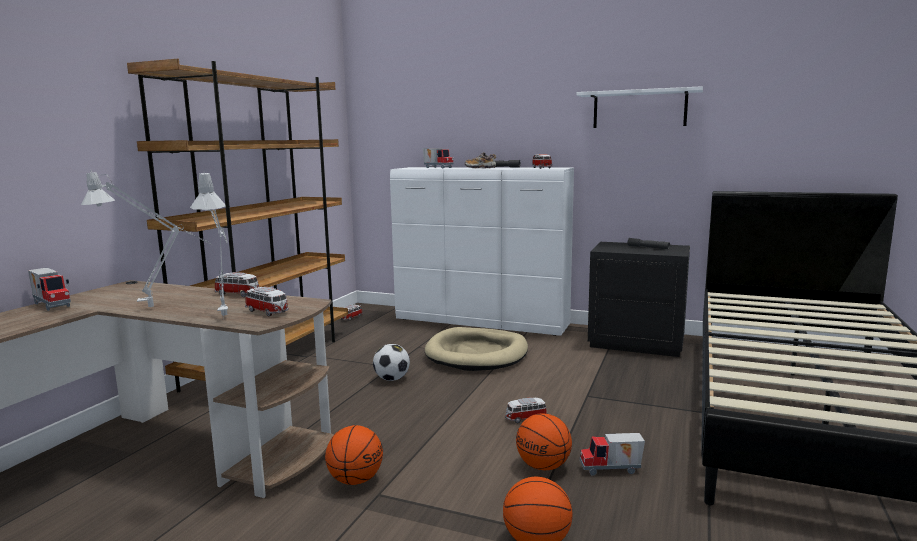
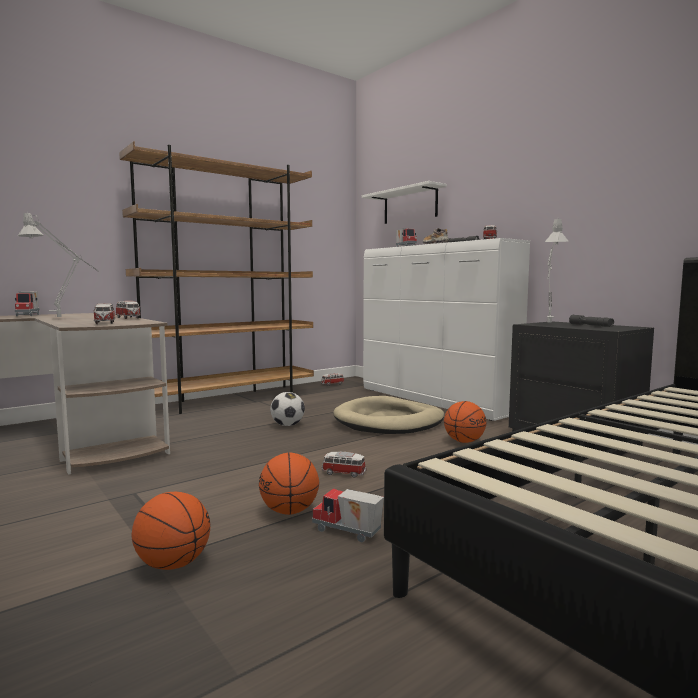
camera: 30 degrees right, 5 degrees down
(225, 315) = (78, 322): grey table lamp -> grey table lamp (548, 323)
(355, 480) = (138, 480): basketball -> basketball (464, 441)
(639, 109) = (602, 168): white shelf -> white shelf (410, 205)

